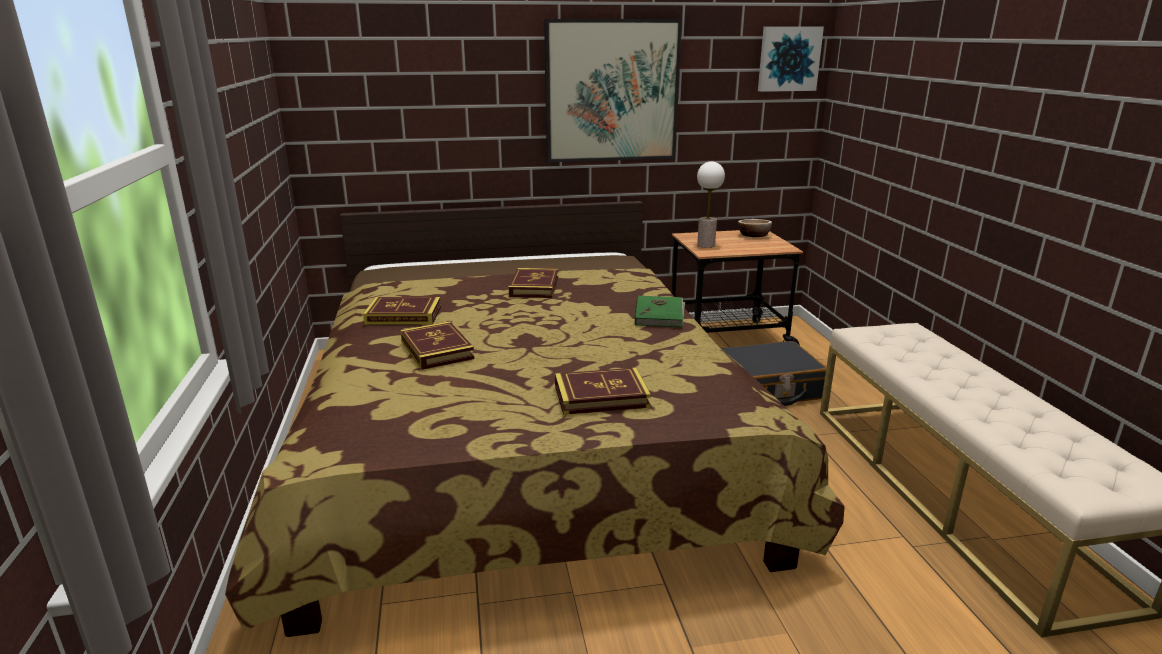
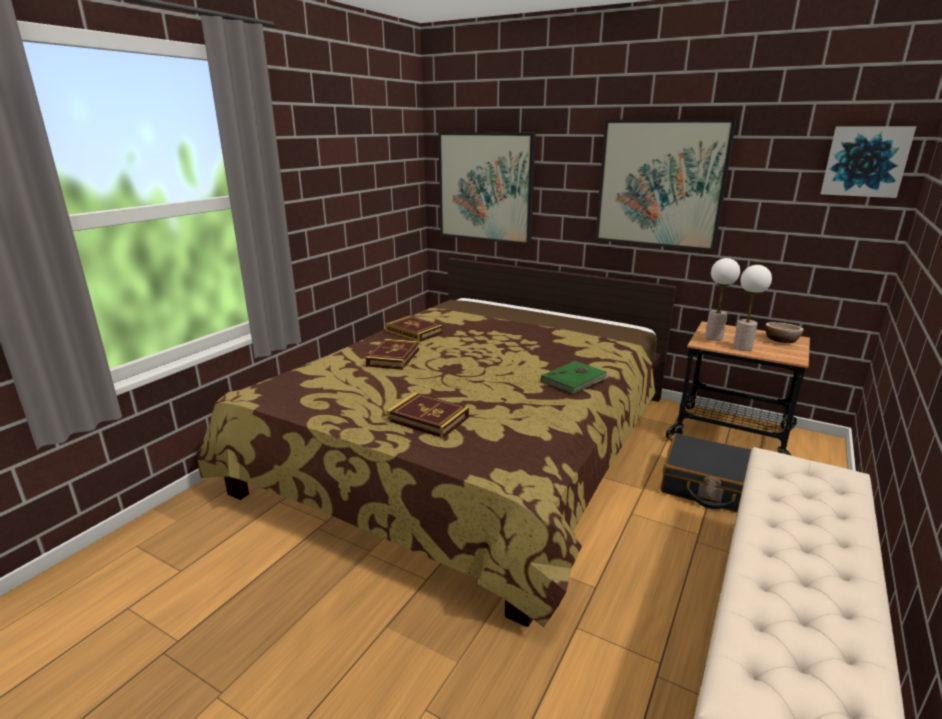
camera: 40 degrees right, 0 degrees up
(386, 110) = (486, 187): none -> picture
(534, 287) = (522, 335): book -> none
(739, 248) = (742, 347): none -> table lamp

